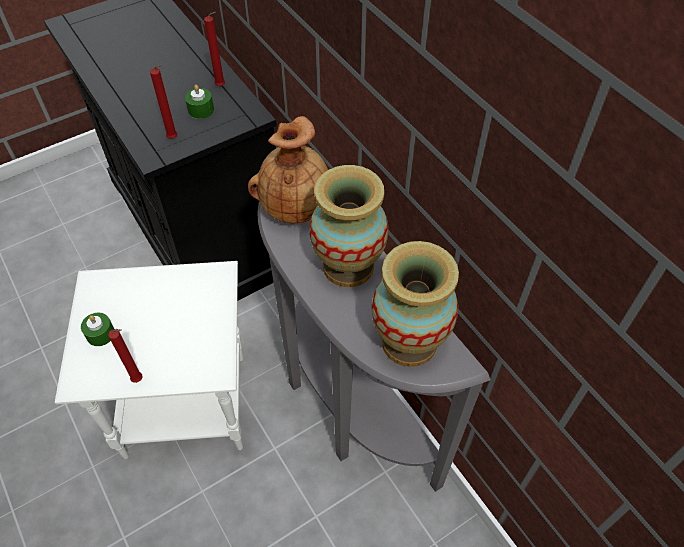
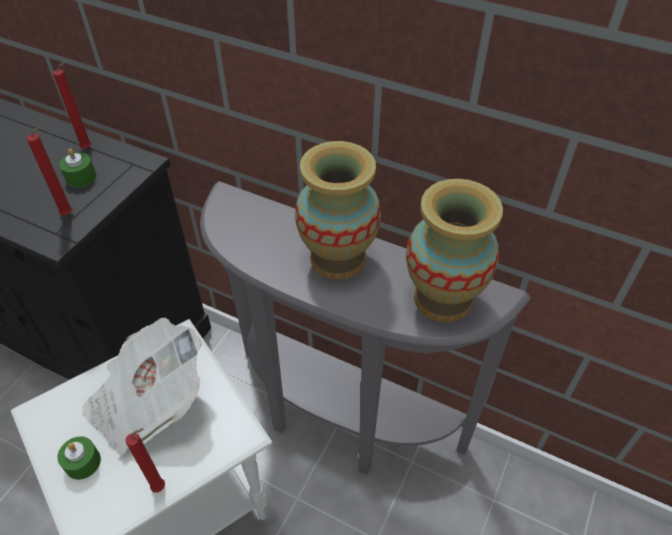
camera: 30 degrees left, 5 degrees down
(168, 312) = (148, 401): none -> newspaper
(296, 207) = (247, 227): brown vase -> none

